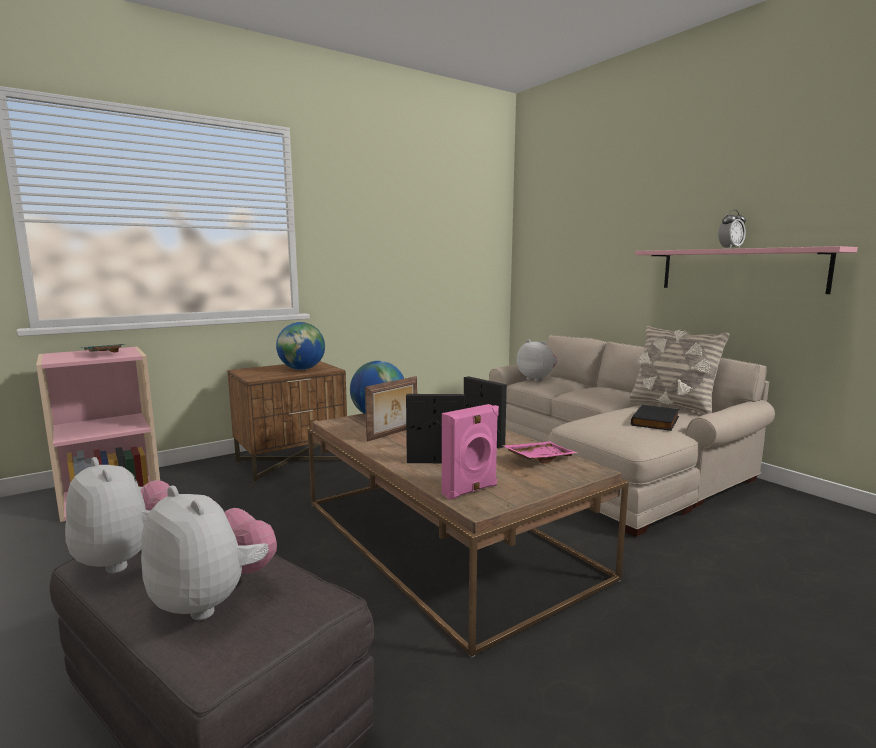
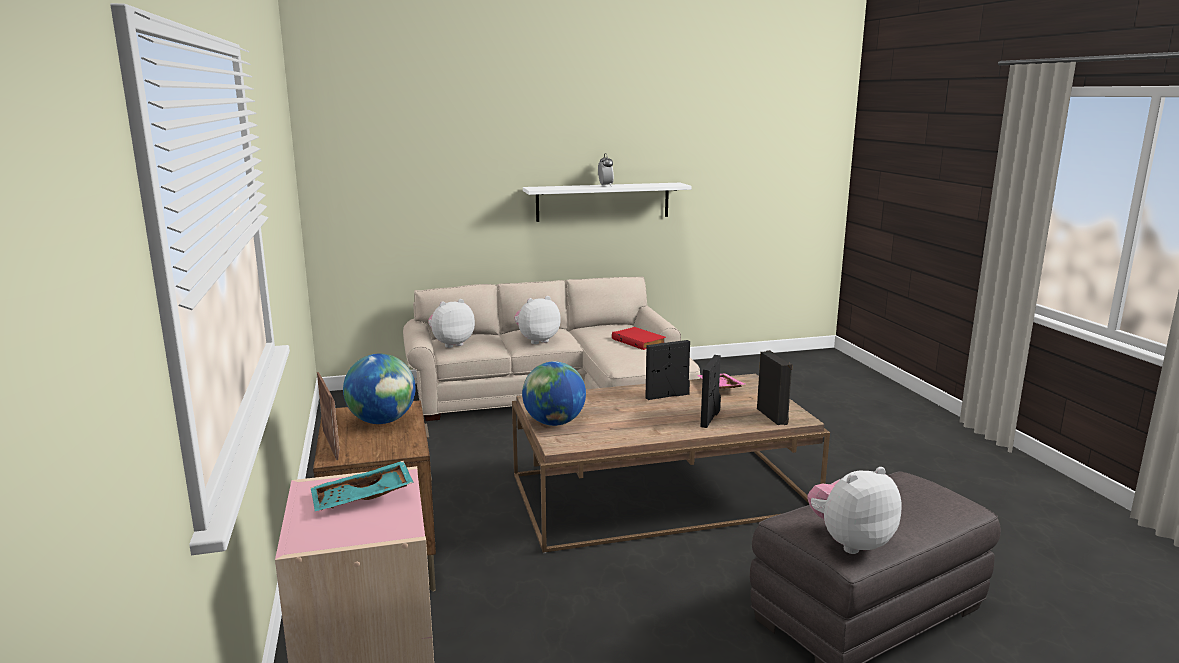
camera: 70 degrees left, 5 degrees up
(212, 600) = (910, 508): plush toy -> plush toy (536, 340)
(393, 433) = (622, 423): picture frame -> picture frame (331, 444)
(471, 490) = (773, 416): pink speaker -> black speaker
(656, 421) = (639, 341): black book -> red book
(672, 407) = (602, 328): beige pillow -> none
(739, 270) = (603, 201): pink shelf -> white shelf

